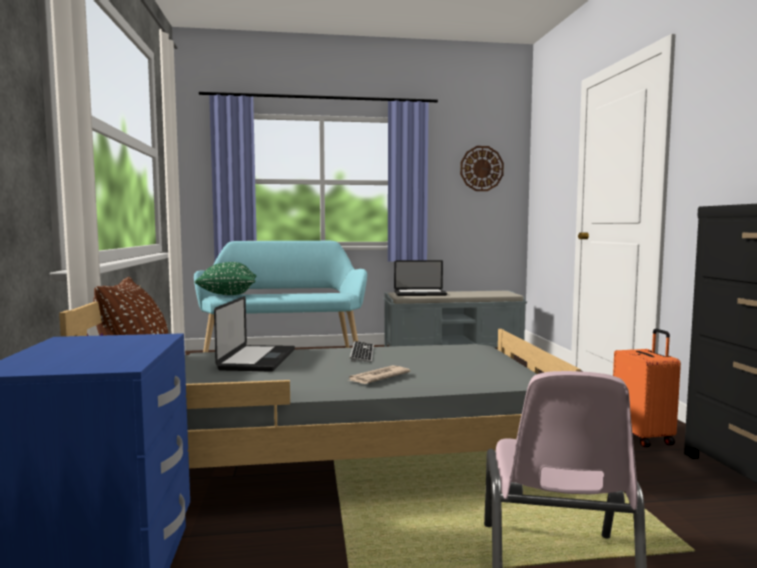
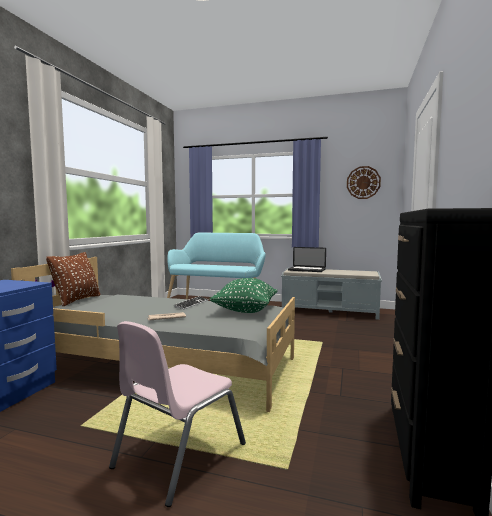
camera: 25 degrees right, 0 degrees up
(227, 295) = (184, 264): green pillow -> green pillow (245, 311)
(258, 360) = (134, 301): laptop -> none
(644, 437) = (379, 389): orange suitcase -> none

